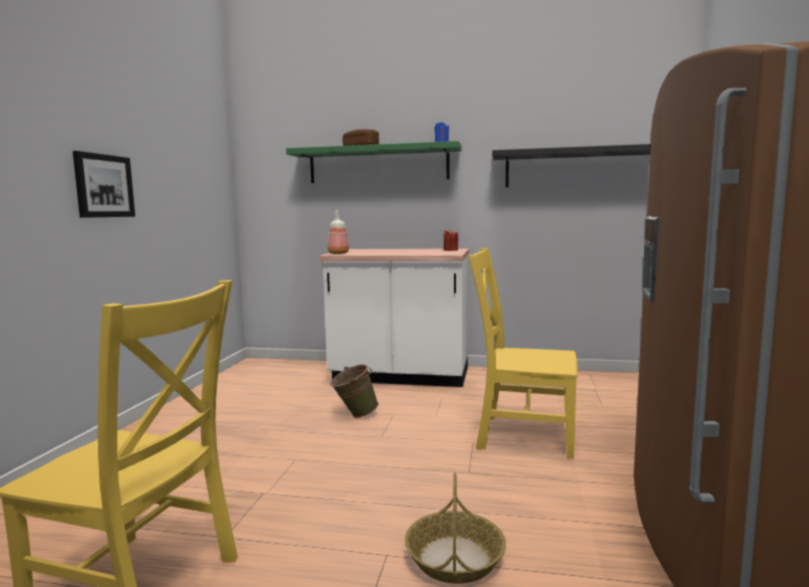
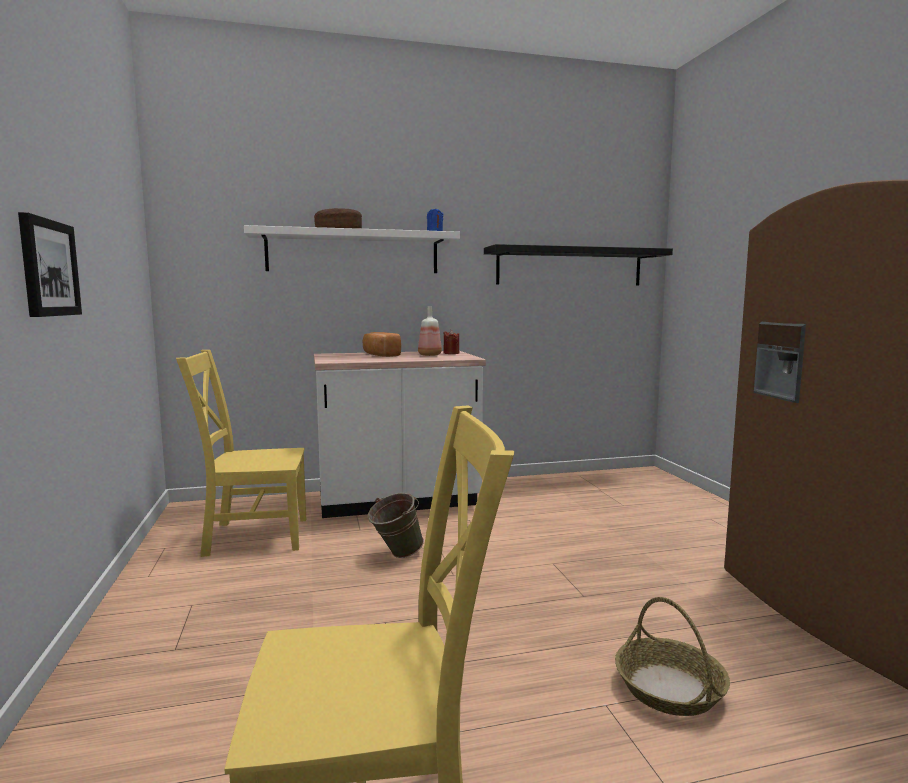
camera: 25 degrees left, 0 degrees up
(337, 253) = (332, 360): bottle -> bottle (429, 355)
(378, 165) = (353, 252): green shelf -> white shelf
(387, 250) = (380, 355): none -> bread
(520, 435) = (587, 547): yellow chair -> yellow chair (252, 536)

